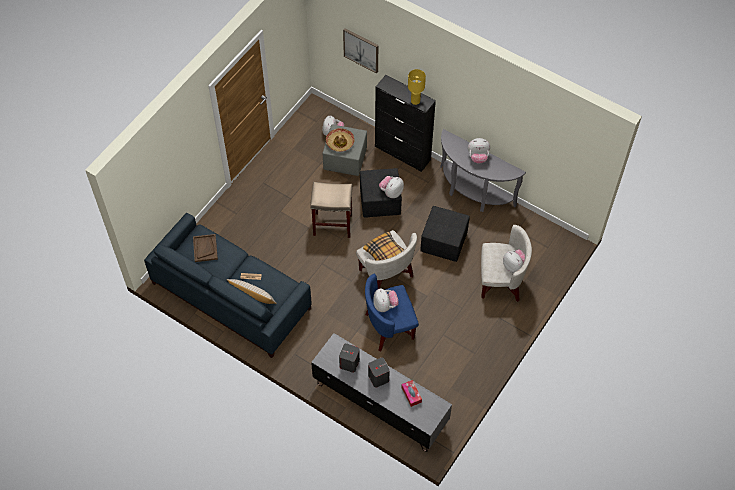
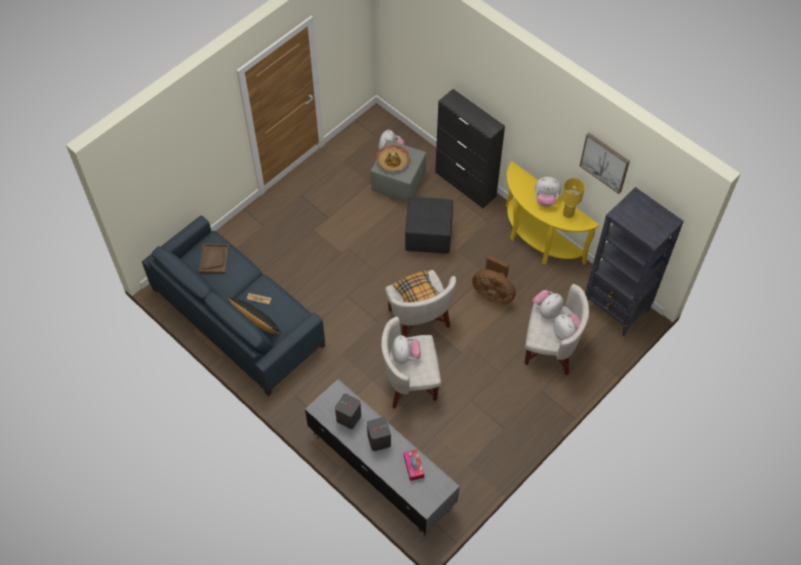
camera: 10 degrees right, 0 degrees up
(252, 296) = (256, 322): beige pillow -> black pillow
(333, 224) = (370, 254): beige stool -> none
(361, 50) = (429, 56): picture -> picture (605, 162)
(389, 327) = (410, 382): blue armchair -> white armchair
(391, 192) = (440, 226): plush toy -> plush toy (546, 310)
(415, 101) = (481, 124): yellow table lamp -> yellow table lamp (568, 213)
(444, 243) = (493, 293): black ottoman -> brown fan
(472, 193) = (537, 241): grey console table -> yellow console table
(548, 240) = (616, 308): none -> black bookcase

